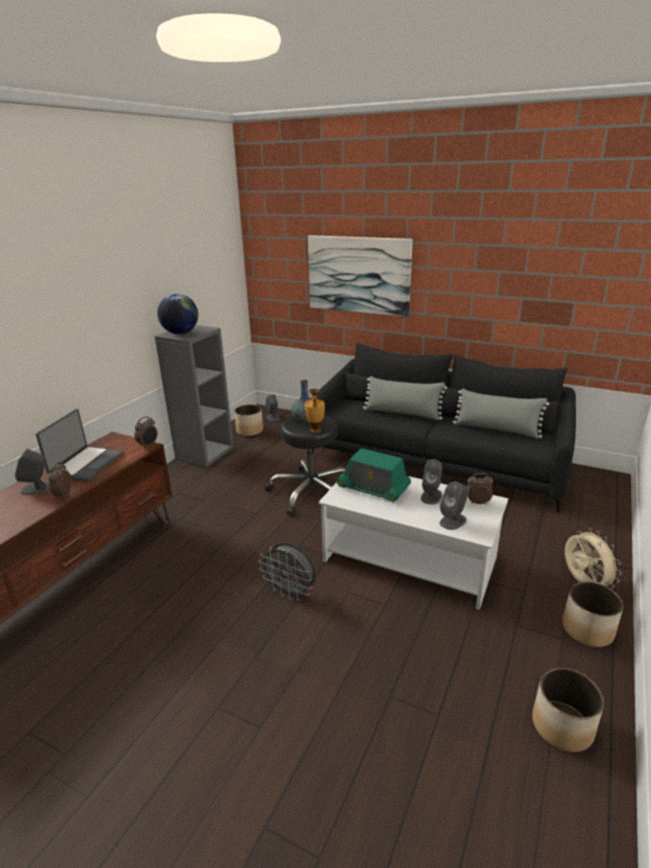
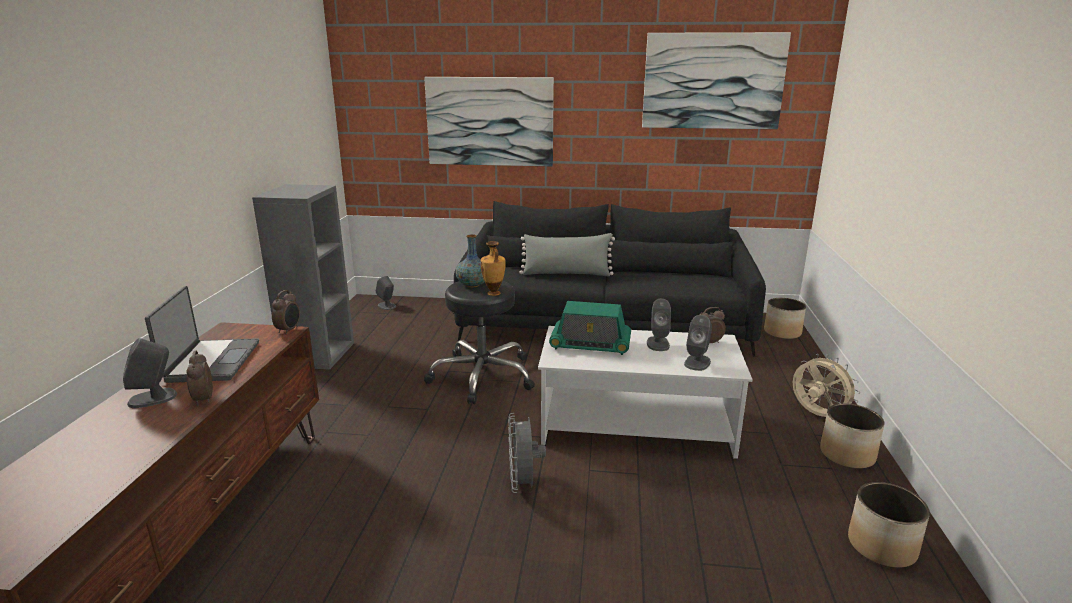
camera: 20 degrees left, 5 degrees down
(180, 333) = (287, 192): globe -> none
(250, 431) = (365, 323): planter -> planter (782, 332)
(291, 592) = (523, 484): grey fan -> grey fan turned 75 degrees clockwise
(496, 429) = (675, 278): grey pillow -> none
(560, 247) = (713, 81): none -> picture

